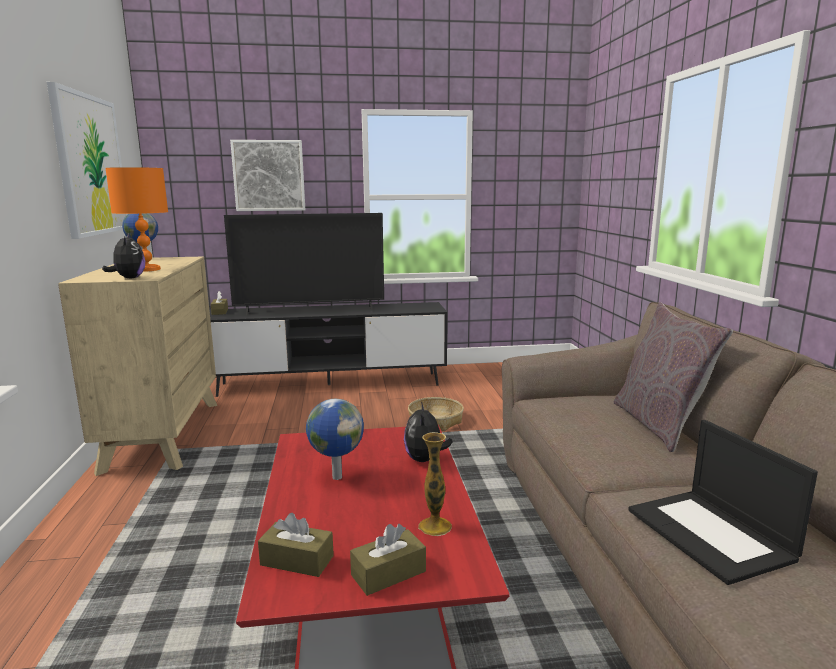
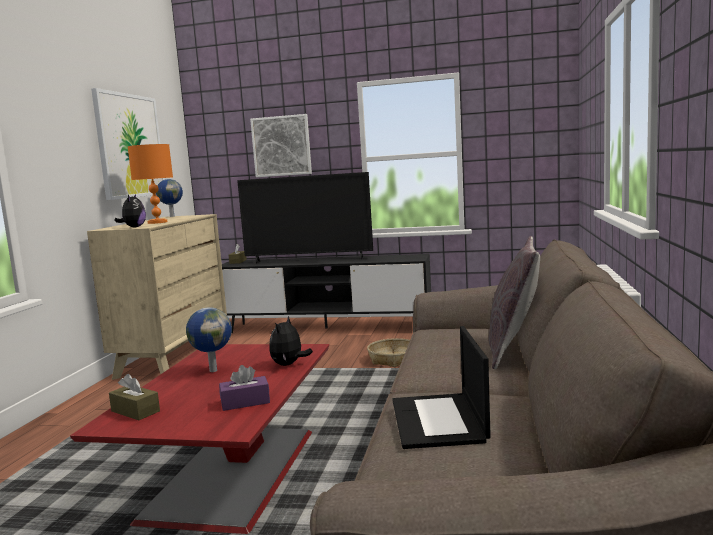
camera: 20 degrees right, 5 degrees down
(388, 573) = (183, 423): brown tissue box -> none
(435, 526) = (245, 402): vase -> purple tissue box

